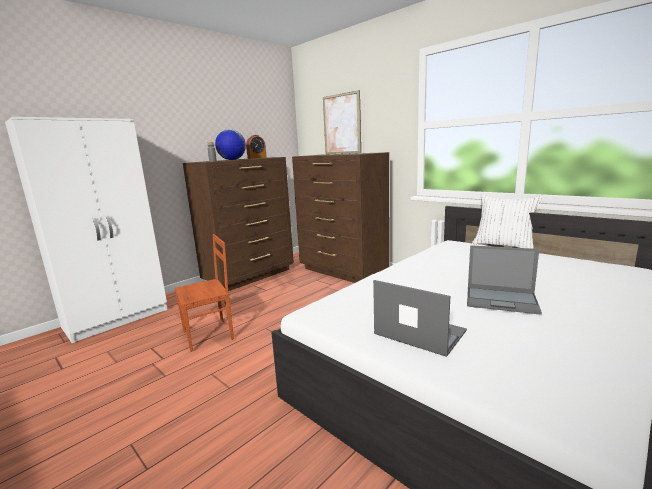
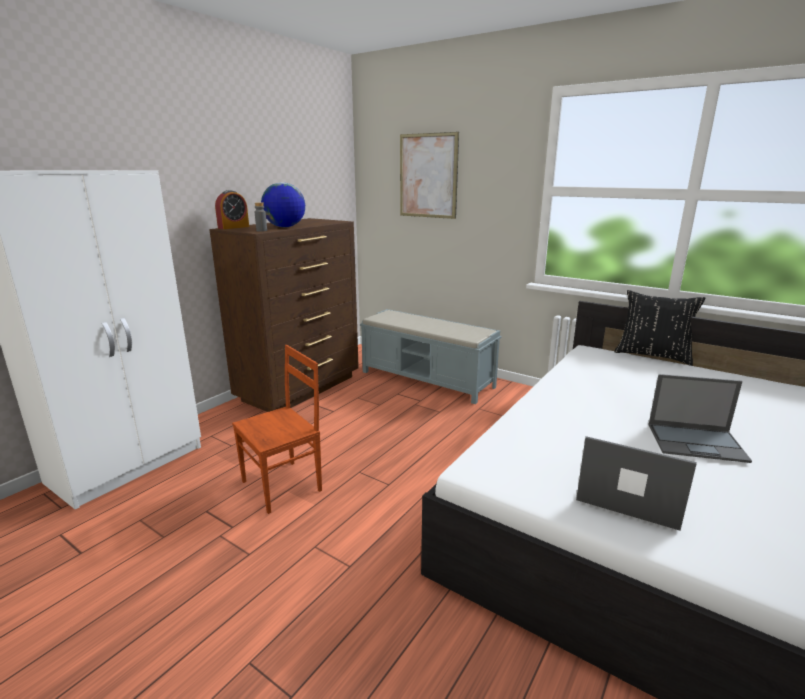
camera: 10 degrees left, 5 degrees up
(257, 158) = (312, 221): alarm clock -> alarm clock (233, 227)
(343, 271) = (427, 379): brown dresser -> grey bench
(503, 246) = (652, 355): white pillow -> black pillow

